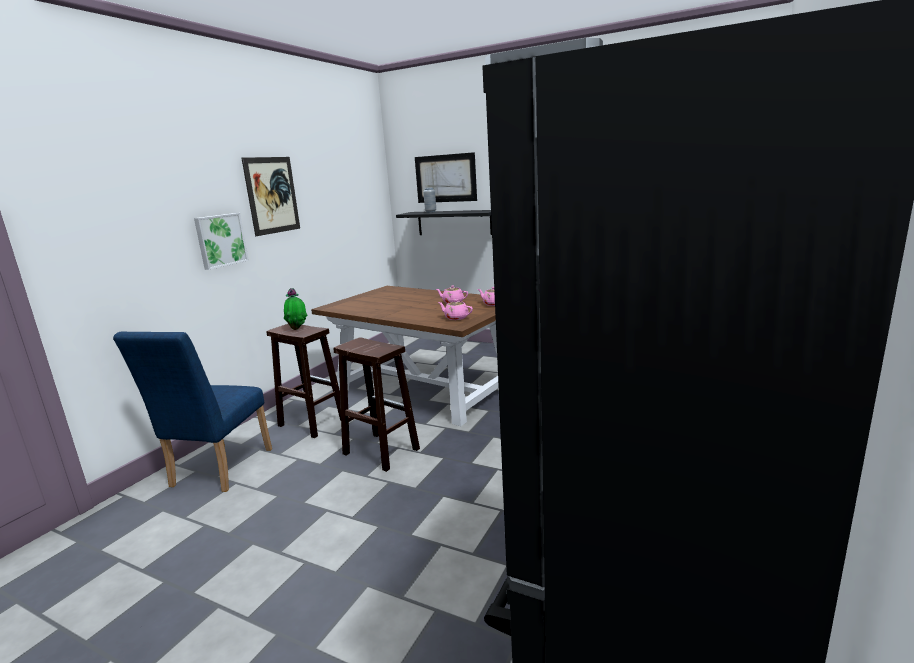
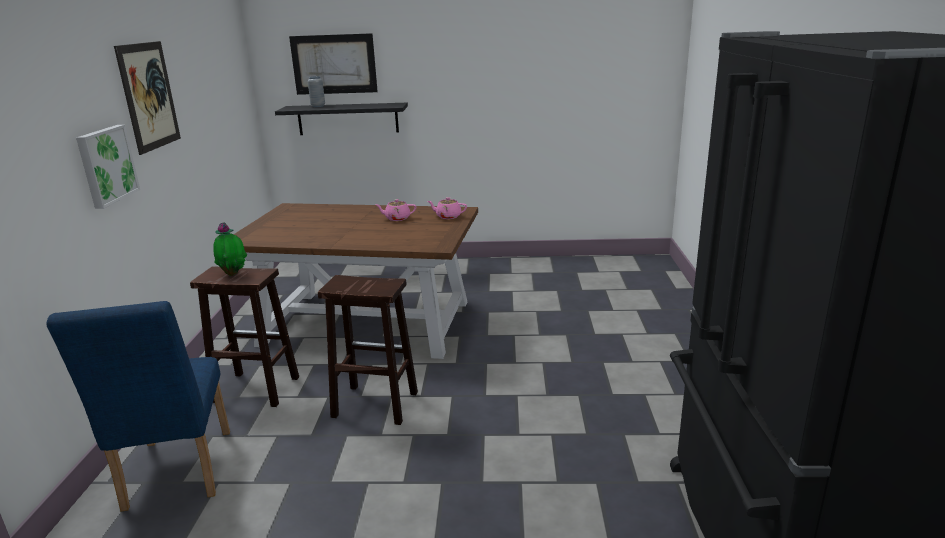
camera: 25 degrees left, 5 degrees up
(456, 318) = (425, 237): pink teapot -> none

